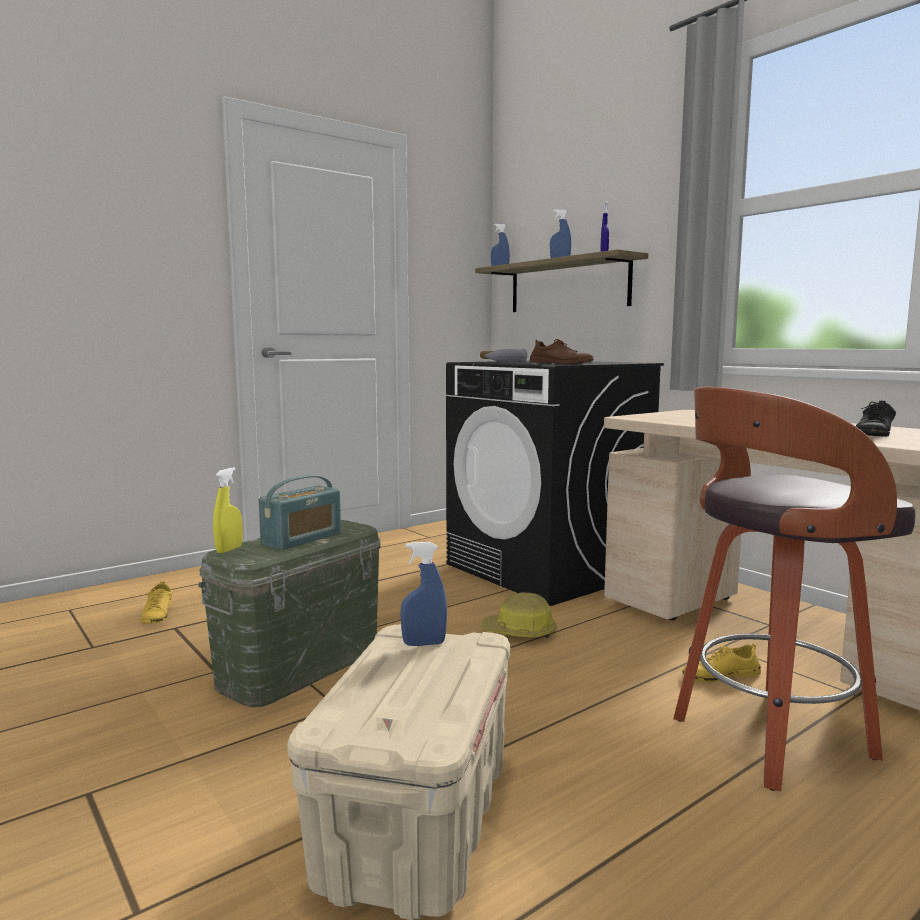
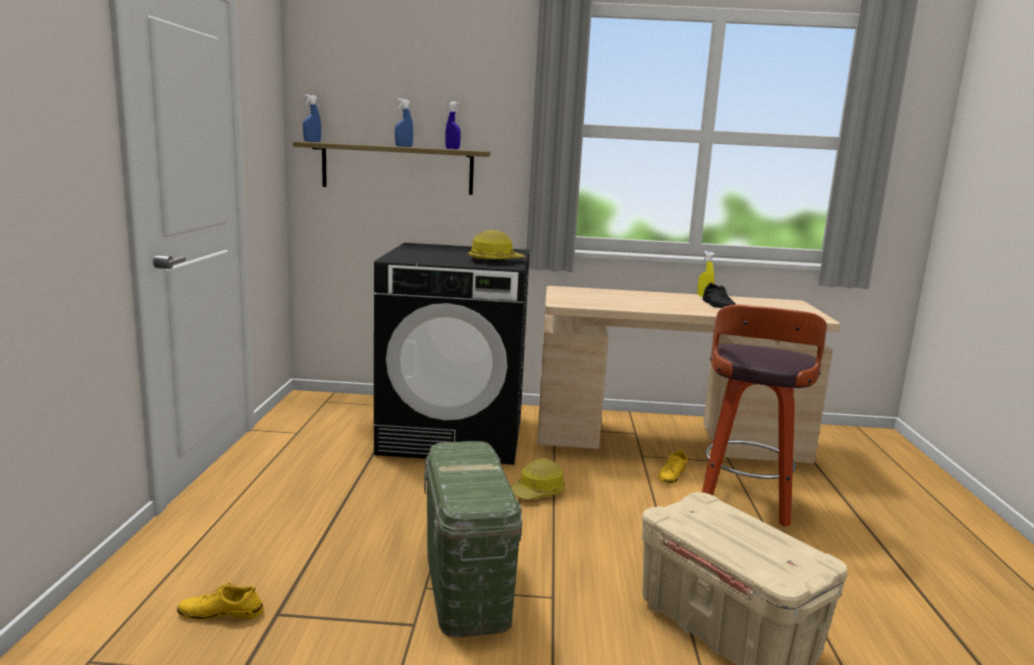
camera: 50 degrees left, 5 degrees up
(157, 614) = (221, 612): yellow shoe -> yellow shoe turned 150 degrees clockwise
(229, 549) = (460, 501): yellow spray bottle -> yellow spray bottle (704, 297)
(302, 539) = (476, 471): radio -> none
(424, 644) = (694, 514): blue spray bottle -> none
(495, 362) = (423, 259): hammer -> none
(560, 363) = (495, 261): brown shoe -> hard hat

